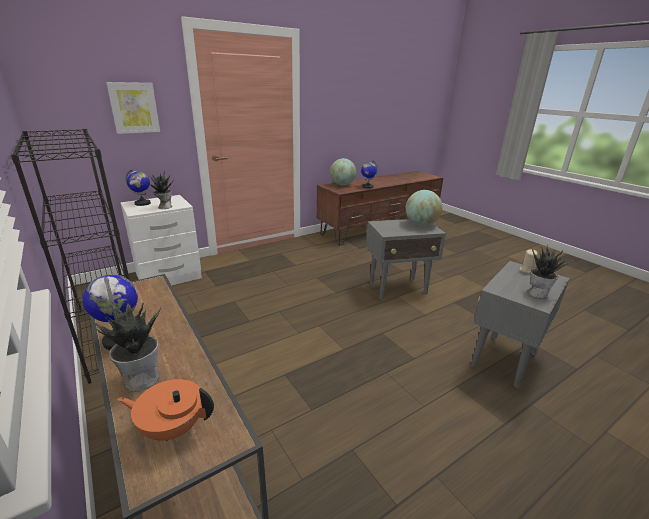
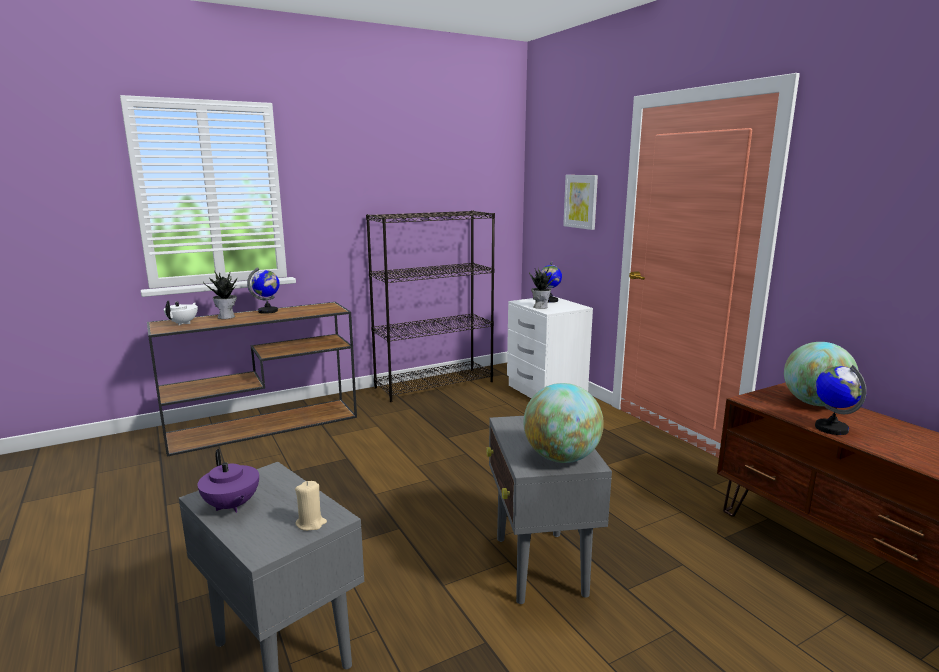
camera: 95 degrees right, 10 degrees down
(172, 427) = (183, 323): orange teapot -> white teapot
(537, 293) = (231, 506): potted plant -> purple teapot

